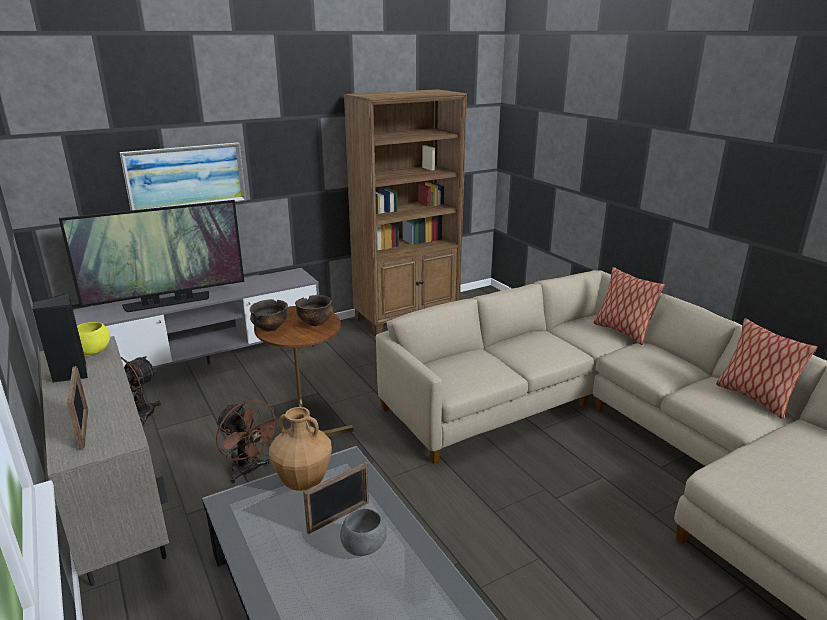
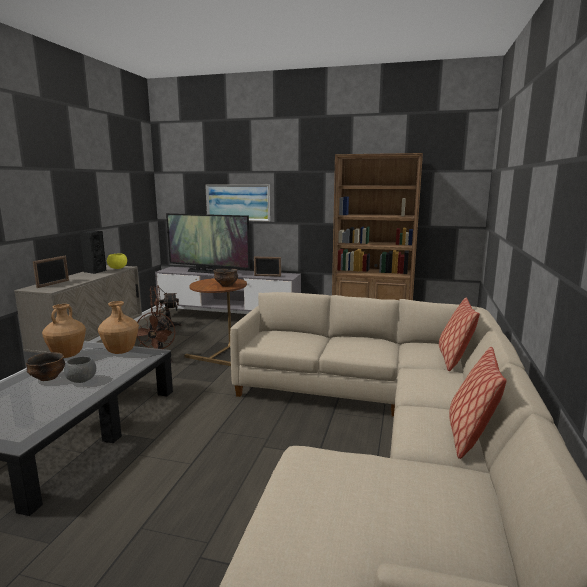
camera: 45 degrees right, 10 degrees down
(244, 532) = (67, 356): none -> brown vase
(270, 328) = (203, 282): bowl -> bowl (48, 378)
(339, 517) = (100, 368): picture frame -> picture frame (267, 276)

